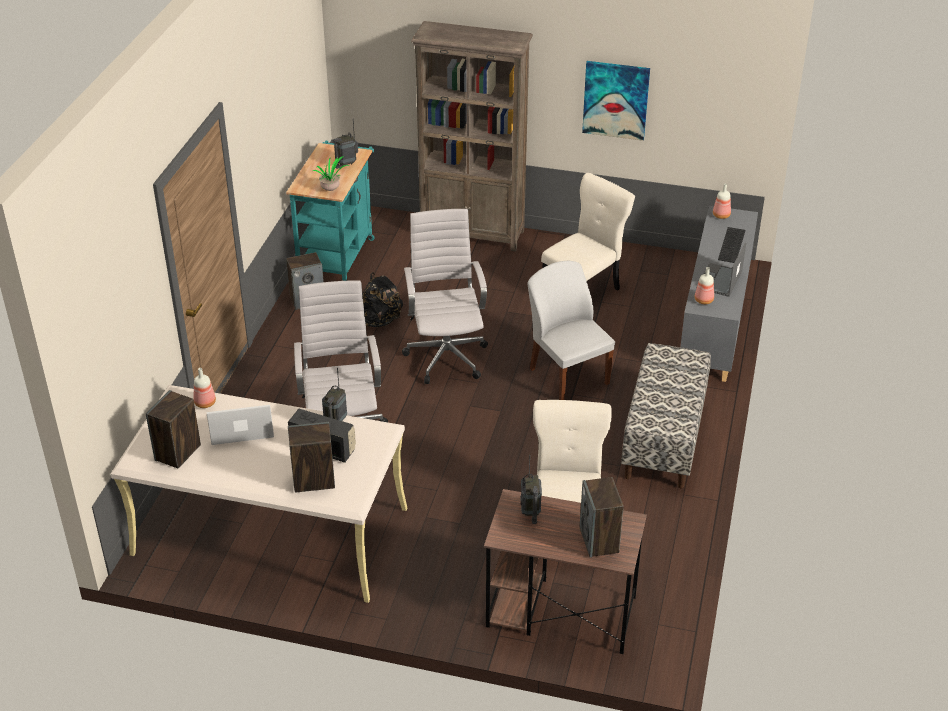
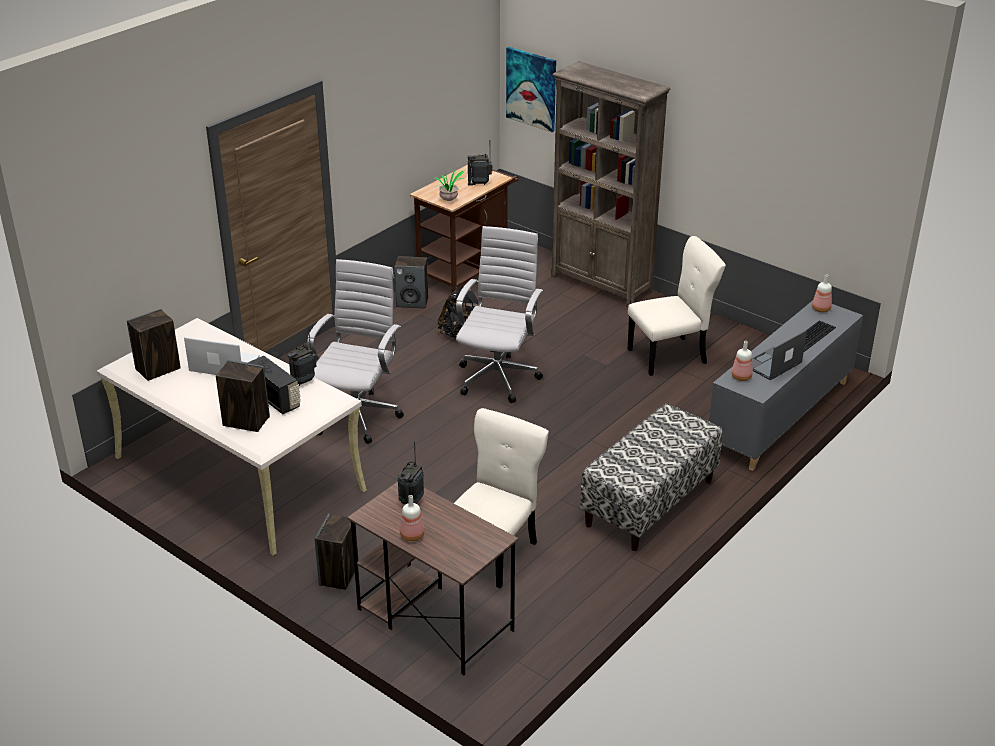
camera: 25 degrees right, 5 degrees down
(204, 403) = (210, 338): bottle -> bottle (411, 535)
(338, 255) = (467, 273): turquoise cart -> brown cart
(568, 375) = (599, 423): white chair -> none
(599, 540) = (454, 546): speaker -> speaker (339, 575)
(616, 100) = (743, 170): picture -> picture (531, 89)

